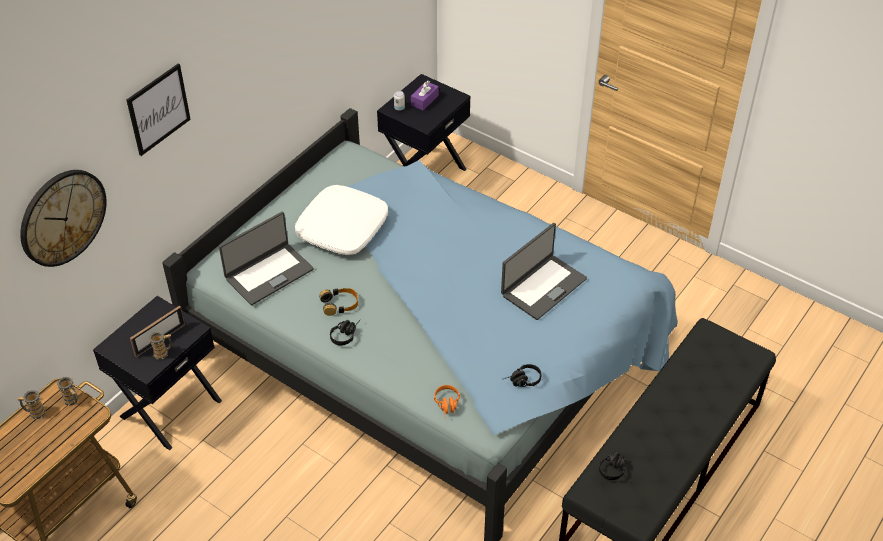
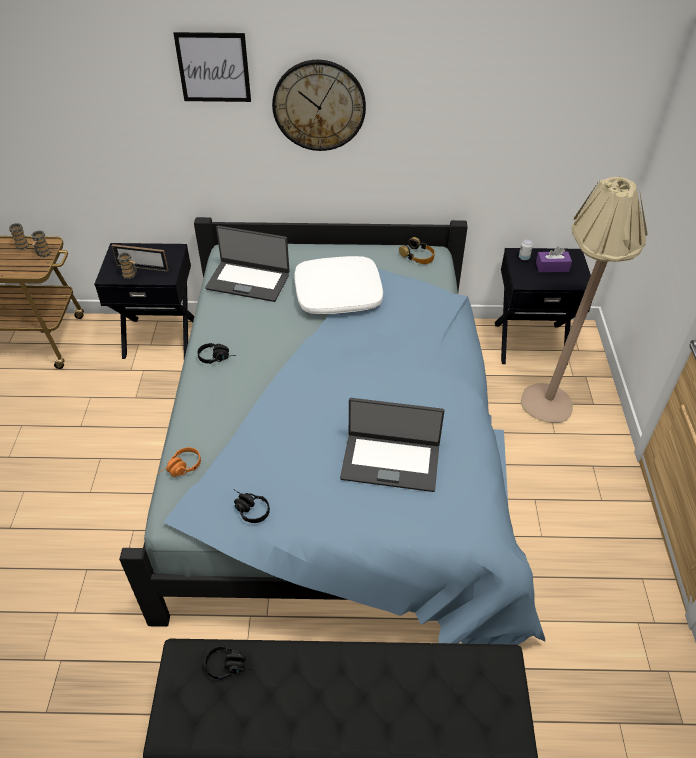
camera: 55 degrees right, 0 degrees up
(62, 217) = (89, 104): wall clock -> wall clock (319, 105)
(340, 304) = (249, 336): headphones -> headphones (417, 256)
(491, 196) = (556, 398): none -> beige floor lamp

